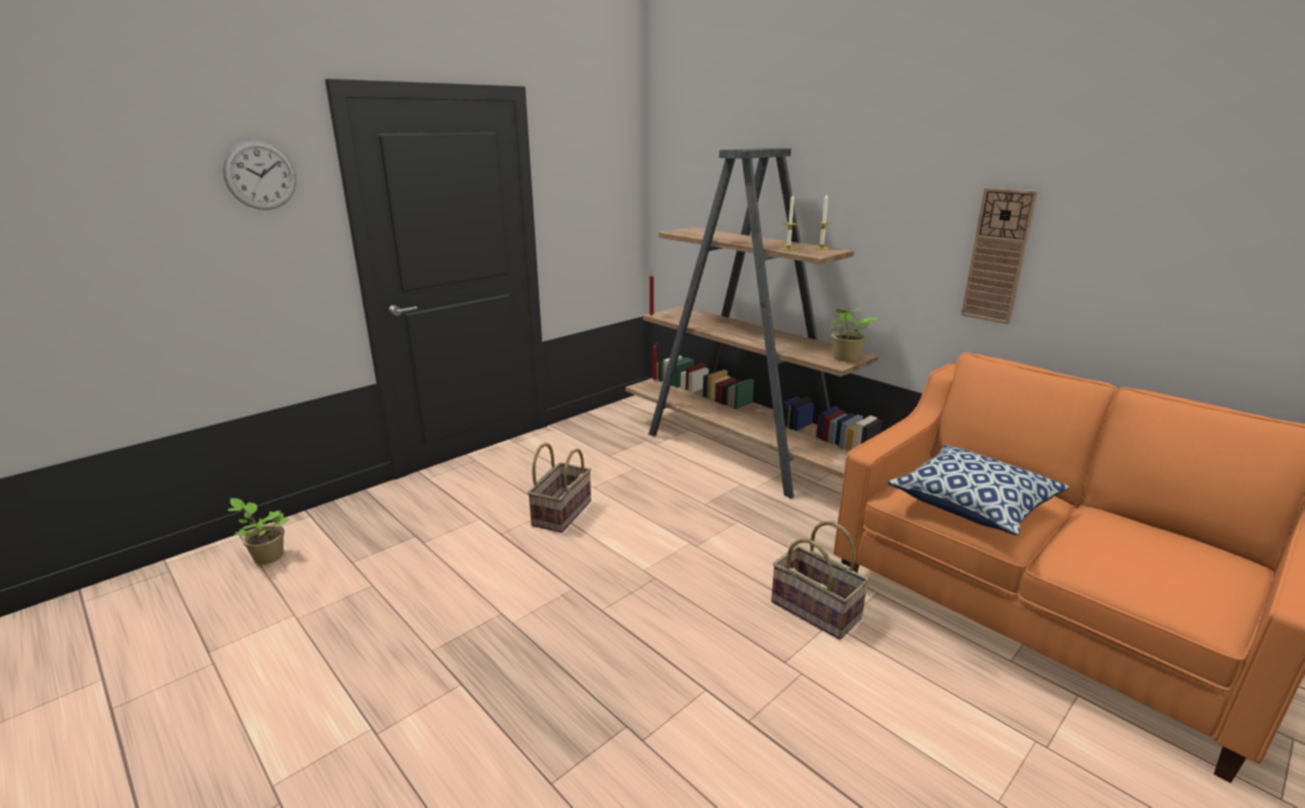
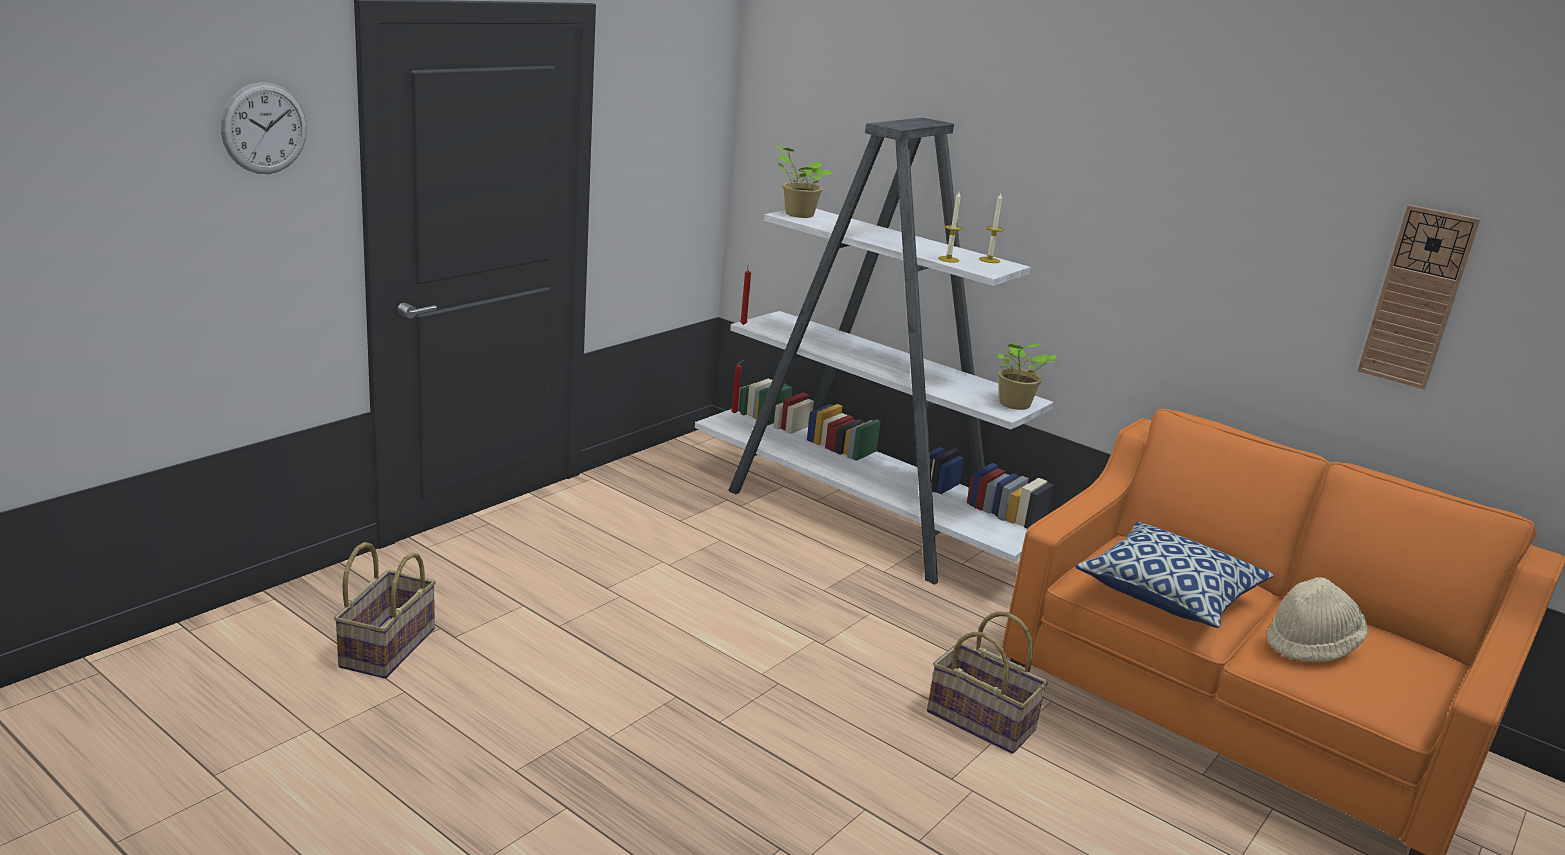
camera: 10 degrees left, 0 degrees up
(267, 556) = (236, 654): potted plant -> potted plant (797, 214)
(561, 513) = (634, 599): basket -> basket (386, 647)
(742, 452) = (862, 519): brown bookcase -> white bookcase
(998, 256) = (1204, 293): wall clock -> wall clock (1417, 297)
(1109, 550) = (1311, 645): none -> beige hat

